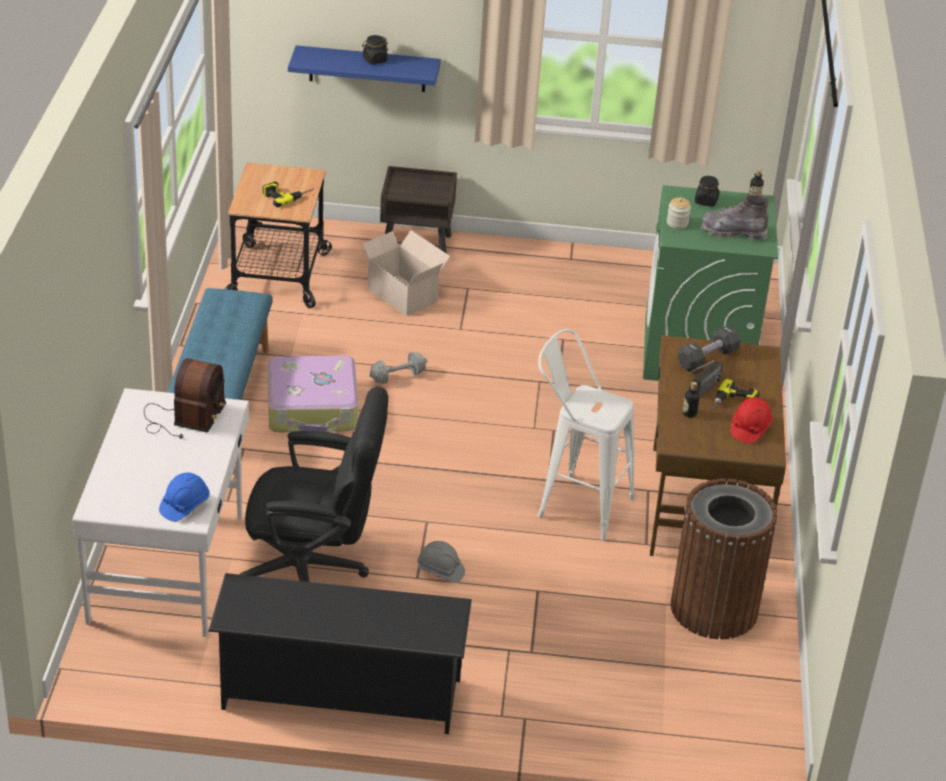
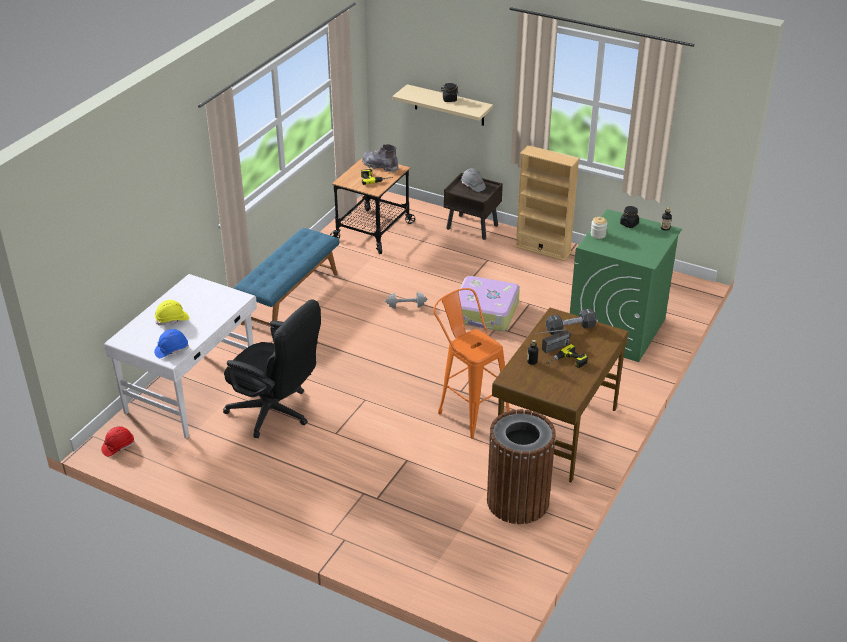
camera: 25 degrees right, 0 degrees up
(151, 461) = (172, 320): none -> yellow hard hat
(184, 418) = (209, 298): radio -> none
(313, 408) = (341, 314): suitcase -> suitcase (485, 312)
(340, 694) = (240, 493): black shoe rack -> none
(367, 69) = (449, 105): blue shelf -> beige shelf
(401, 294) = (442, 256): cardboard box -> none
(440, 571) = (353, 432): grey hard hat -> grey hard hat (472, 186)
(533, 259) = (543, 249): none -> beige bookcase
(576, 503) = (469, 410): white stool -> orange stool
(733, 232) = (633, 247): grey boot -> grey boot (380, 166)
(749, 428) = (567, 380): red hard hat -> red hard hat (118, 447)

